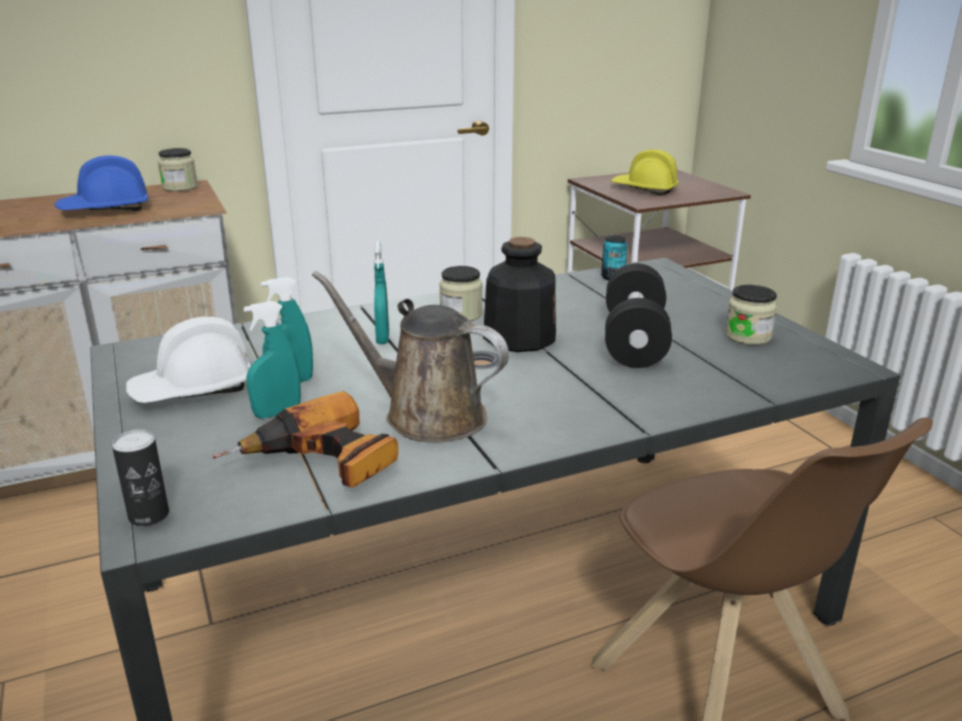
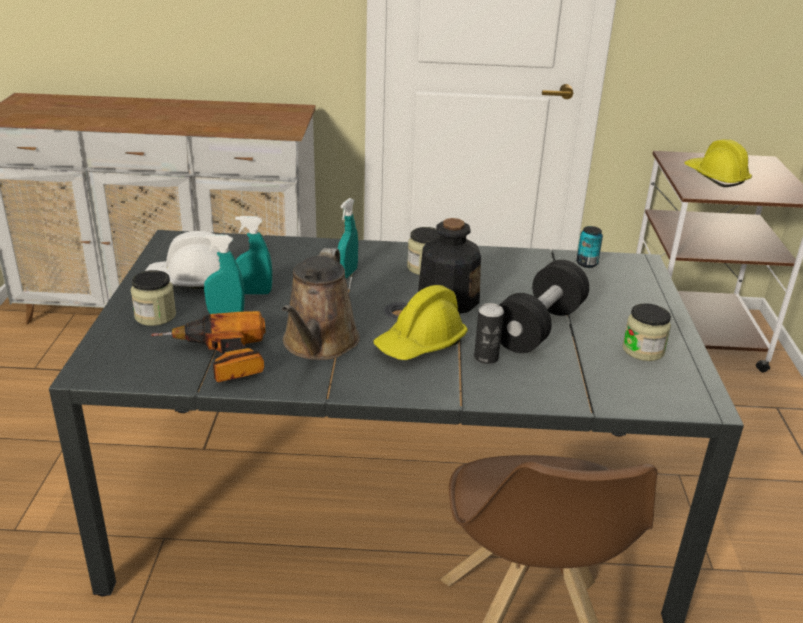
camera: 25 degrees right, 5 degrees up
(105, 210) = (222, 121): blue hard hat -> none
(149, 515) = (97, 362): can -> can (486, 357)
(180, 187) = (289, 109): jar -> jar (155, 316)
(426, 415) = (319, 344): brown watering can -> brown watering can turned 135 degrees counterclockwise
(537, 385) = (420, 344): none -> yellow hard hat

